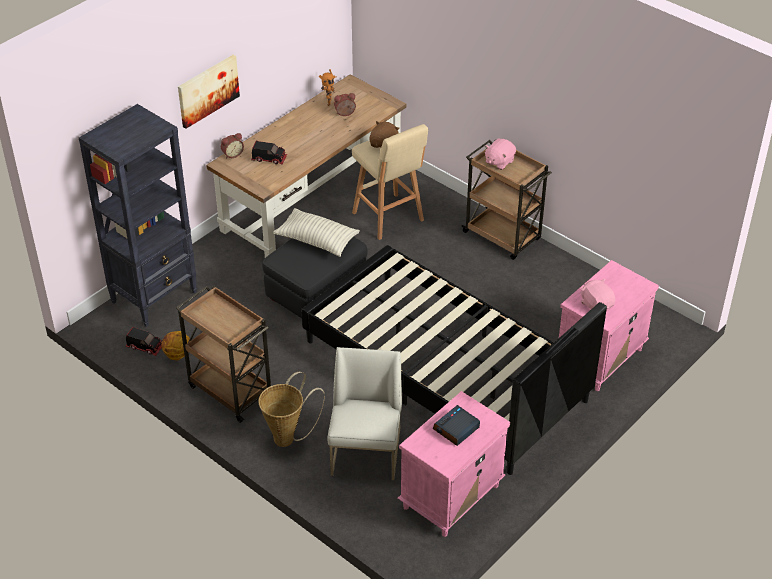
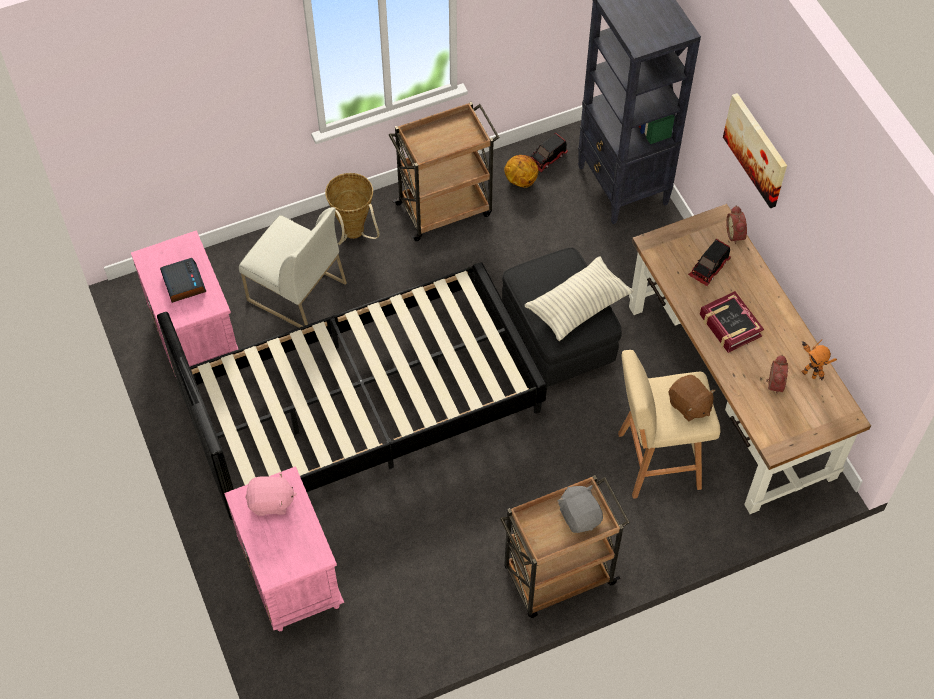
camera: 115 degrees right, 15 degrees up
(312, 140) = (729, 325): none -> book
(499, 162) = (579, 516): pink plush toy -> grey plush toy

